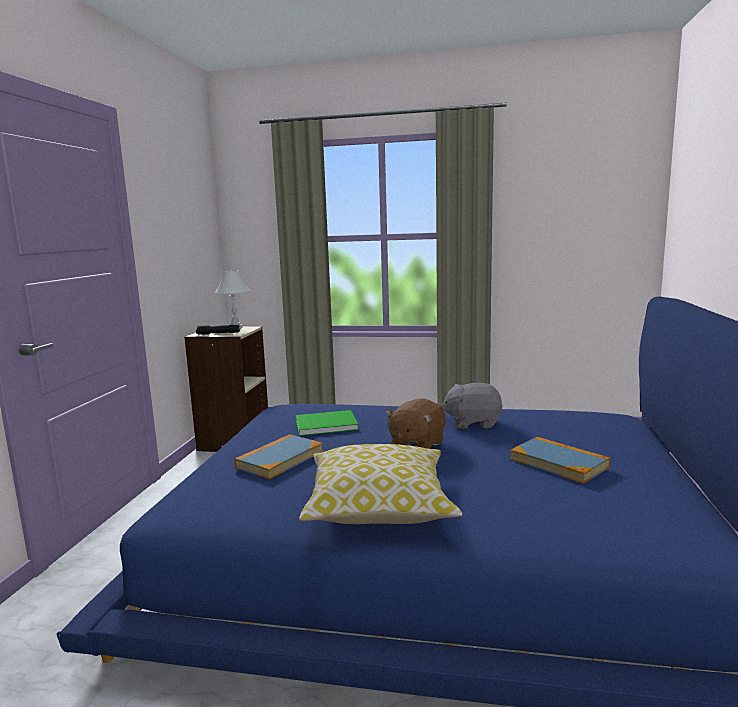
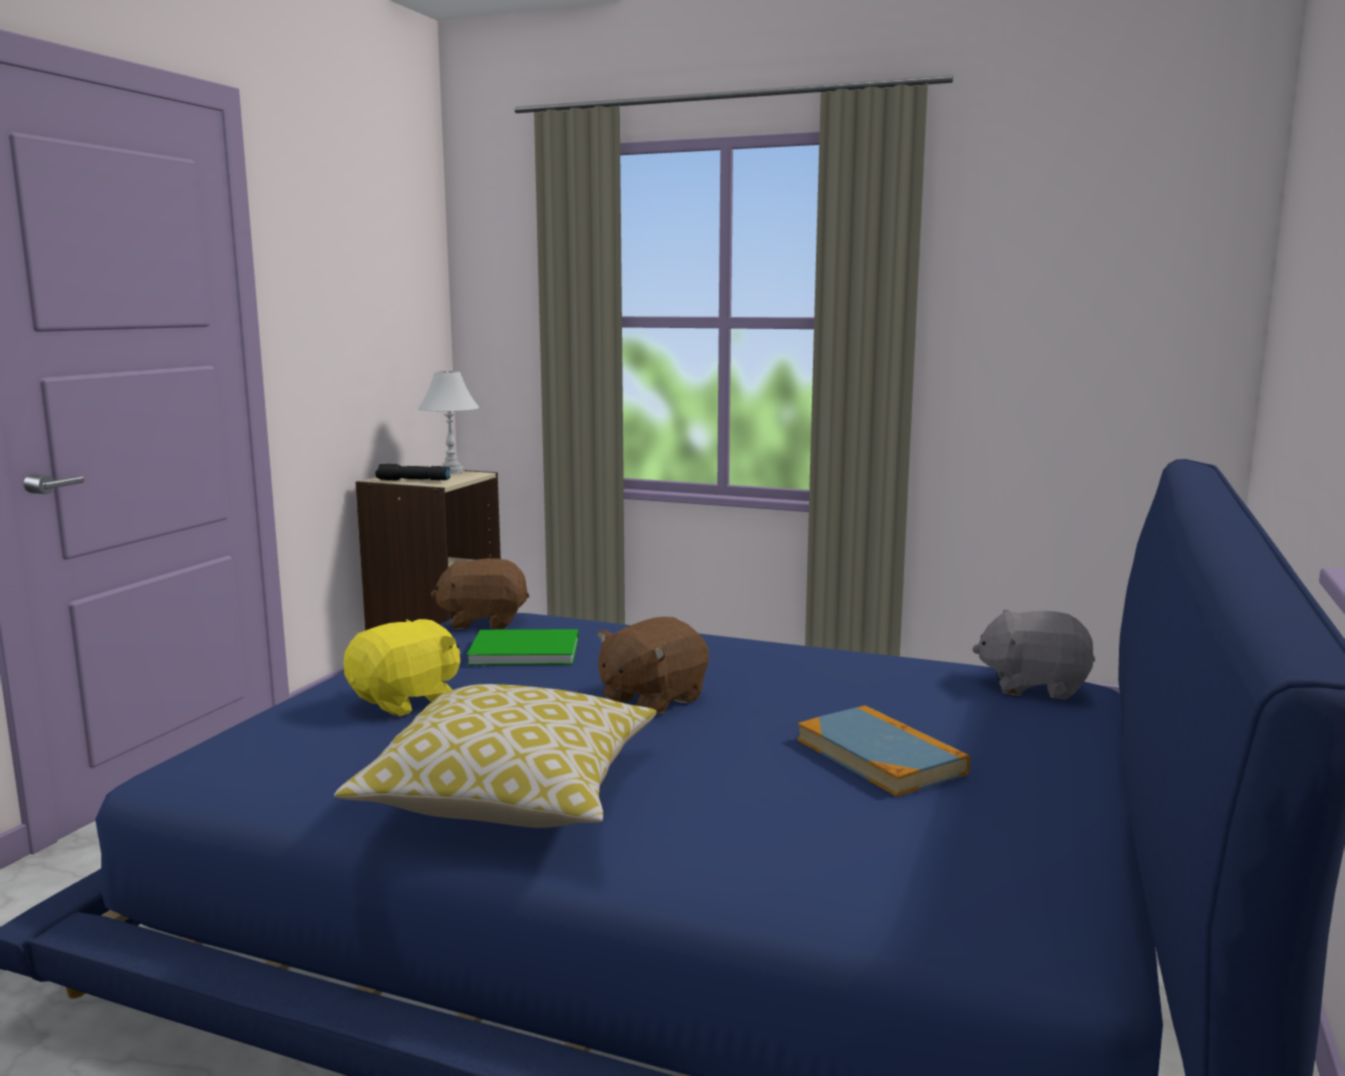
camera: 10 degrees right, 0 degrees up
(280, 459) = (406, 701): book -> yellow plush toy
(289, 410) = (483, 622): none -> brown plush toy
(472, 422) = (781, 671): grey plush toy -> grey plush toy (1033, 686)

